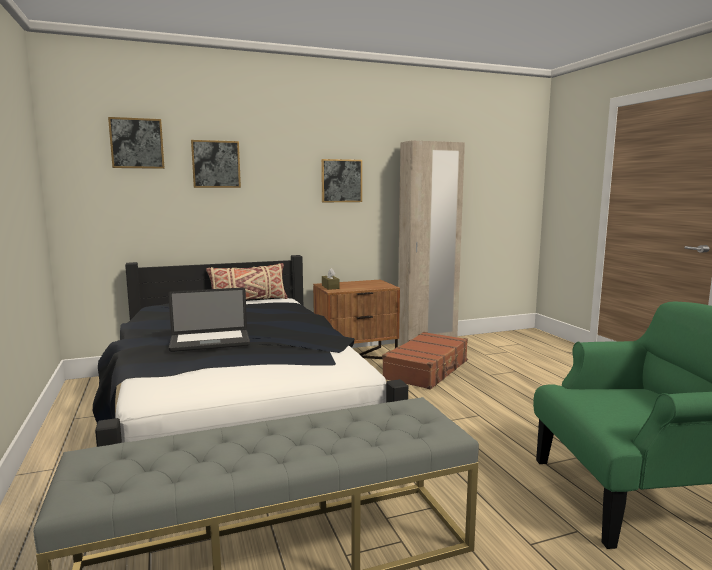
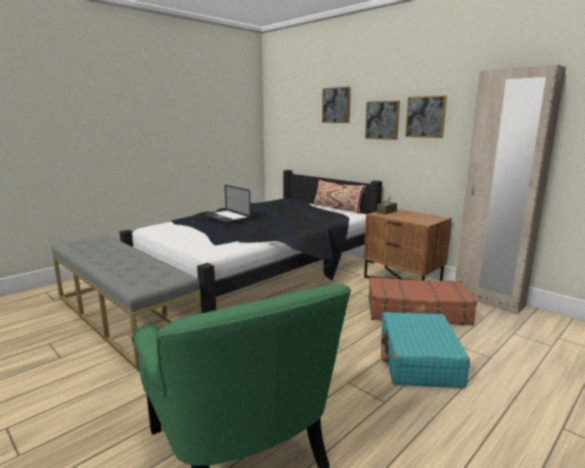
camera: 65 degrees right, 5 degrees up
(137, 143) = (298, 93): picture -> picture (382, 120)
(512, 393) = (418, 361): none -> turquoise suitcase

